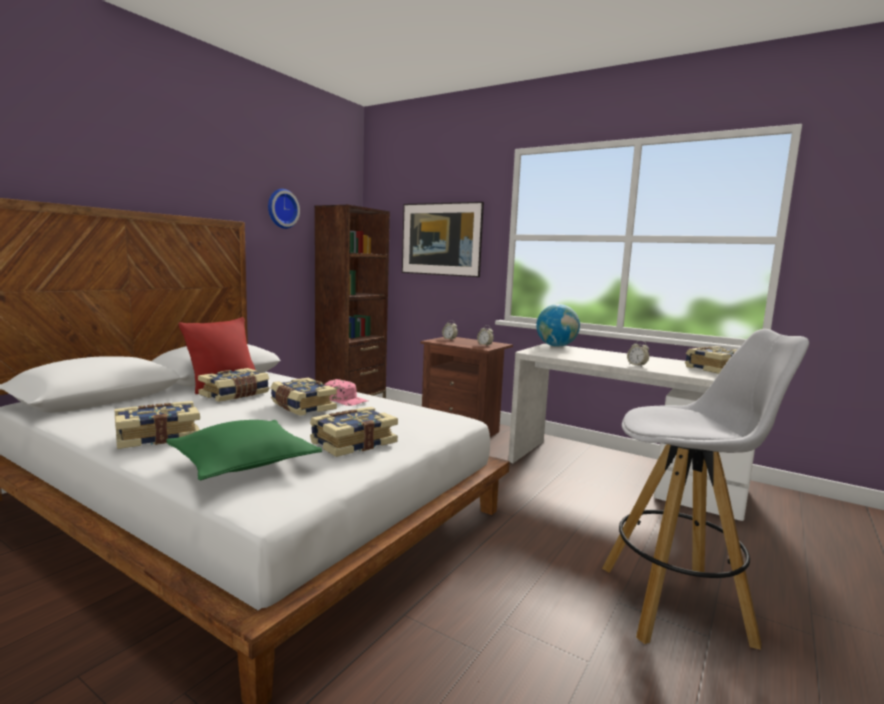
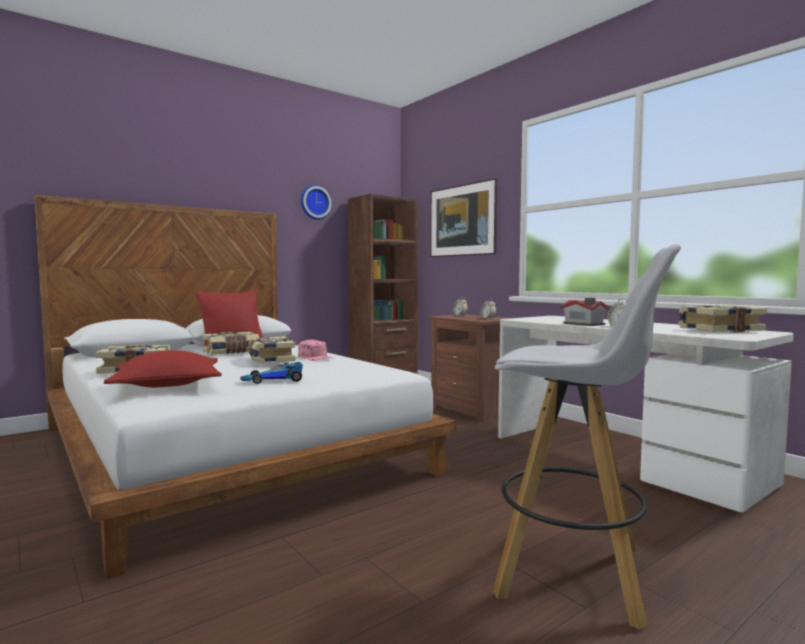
camera: 20 degrees right, 5 degrees down
(244, 462) = (168, 384): green pillow -> red pillow
(353, 443) = (274, 380): book -> toy car
(556, 346) = (557, 316): globe -> none
(602, 361) = (584, 324): none -> toy house

